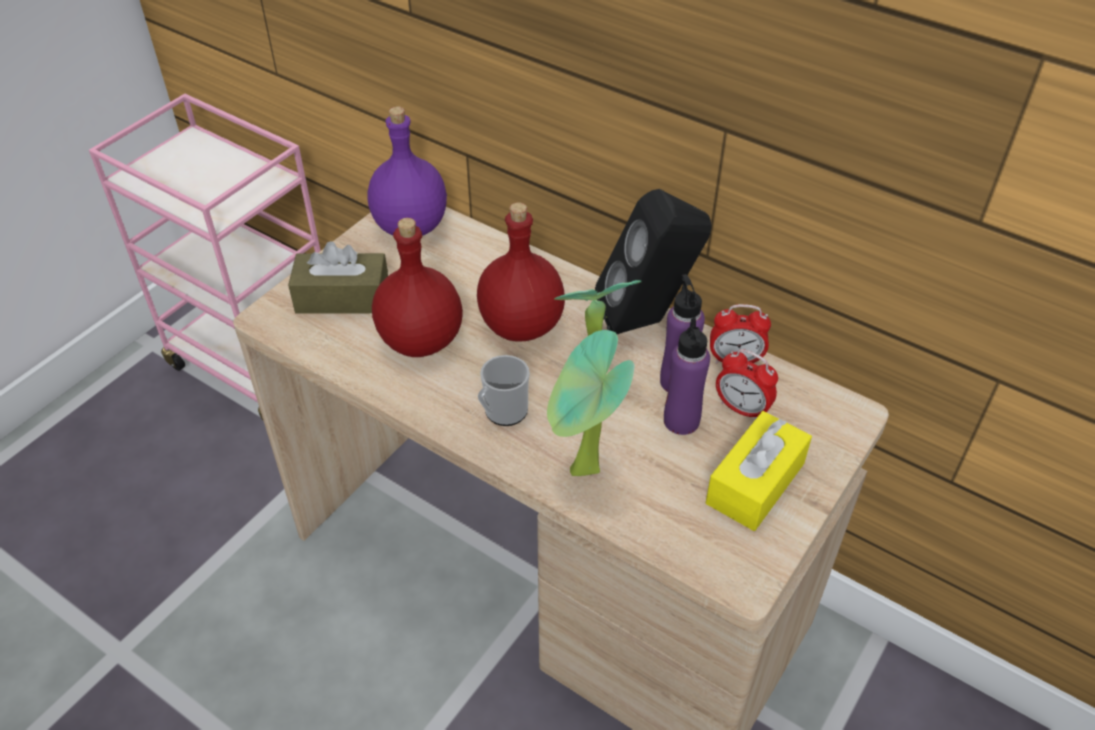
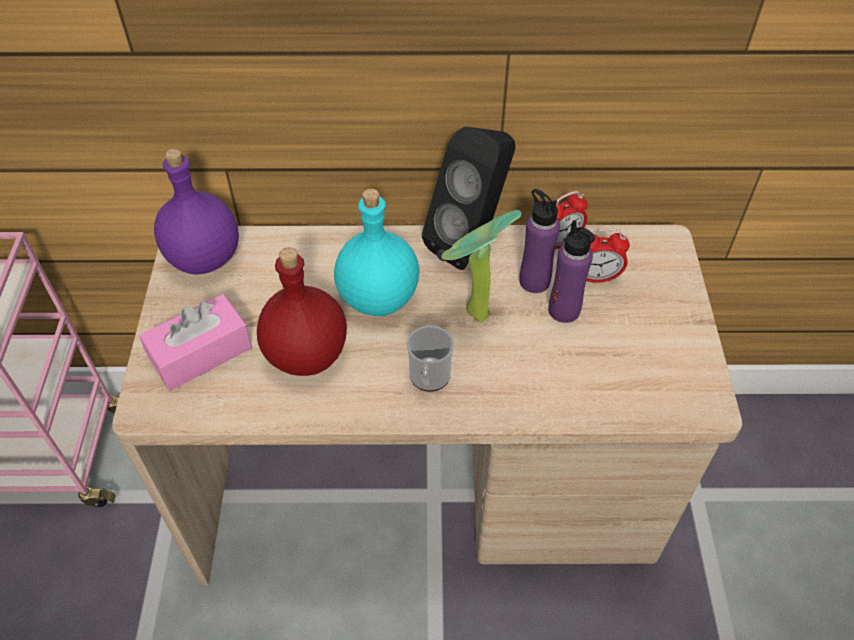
camera: 35 degrees left, 5 degrees up
(342, 297) = (201, 353): brown tissue box -> pink tissue box
(521, 324) = (377, 297): red bottle -> turquoise bottle
(583, 475) = (533, 393): potted plant -> none
(755, 483) = (653, 329): yellow tissue box -> none

